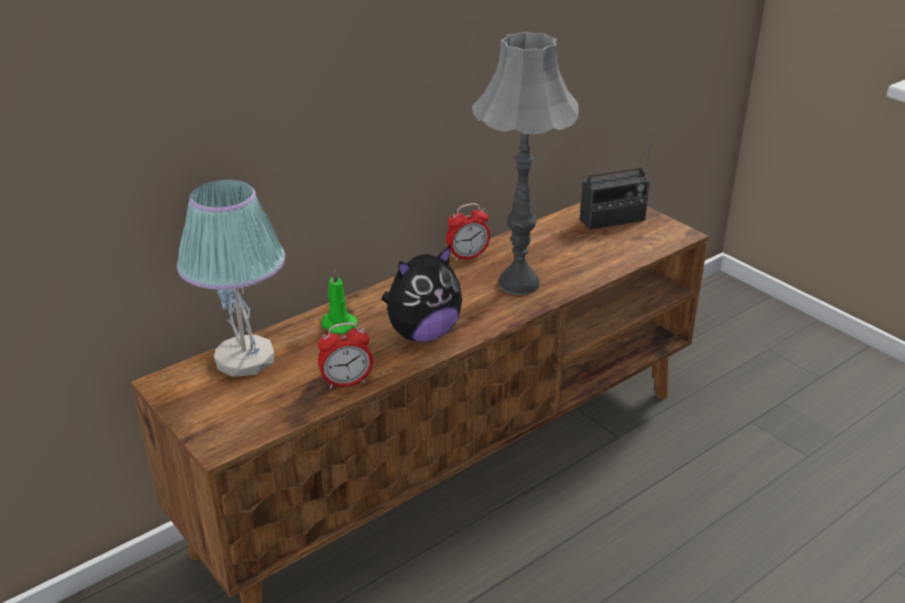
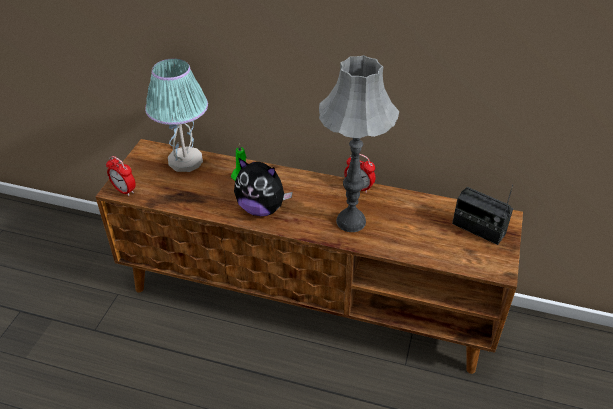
camera: 55 degrees right, 10 degrees up
(346, 382) = (194, 204): alarm clock -> alarm clock (124, 190)

